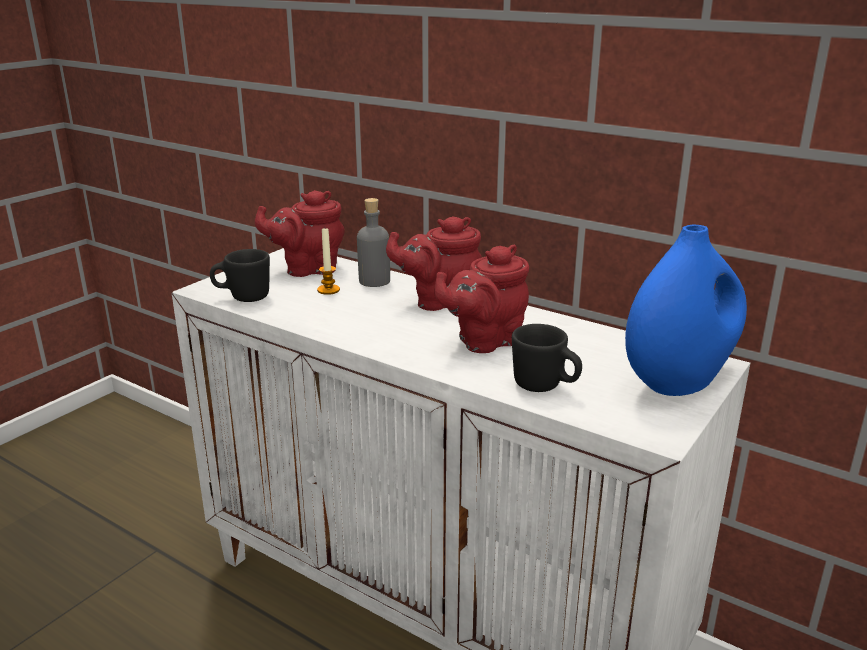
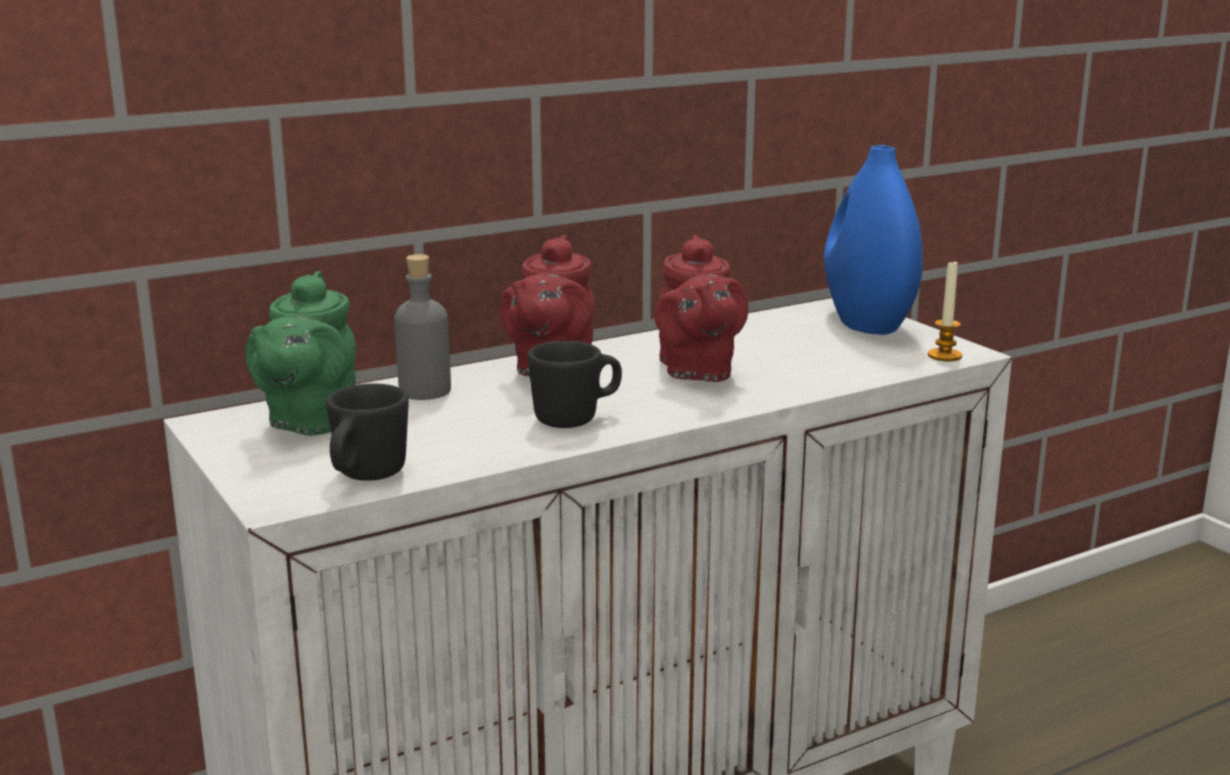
camera: 65 degrees left, 5 degrees down
(307, 269) = (308, 421): red teapot -> green teapot
(328, 290) = (419, 420): candle -> candle (944, 356)
(545, 387) = (836, 369): black mug -> black mug (576, 418)

